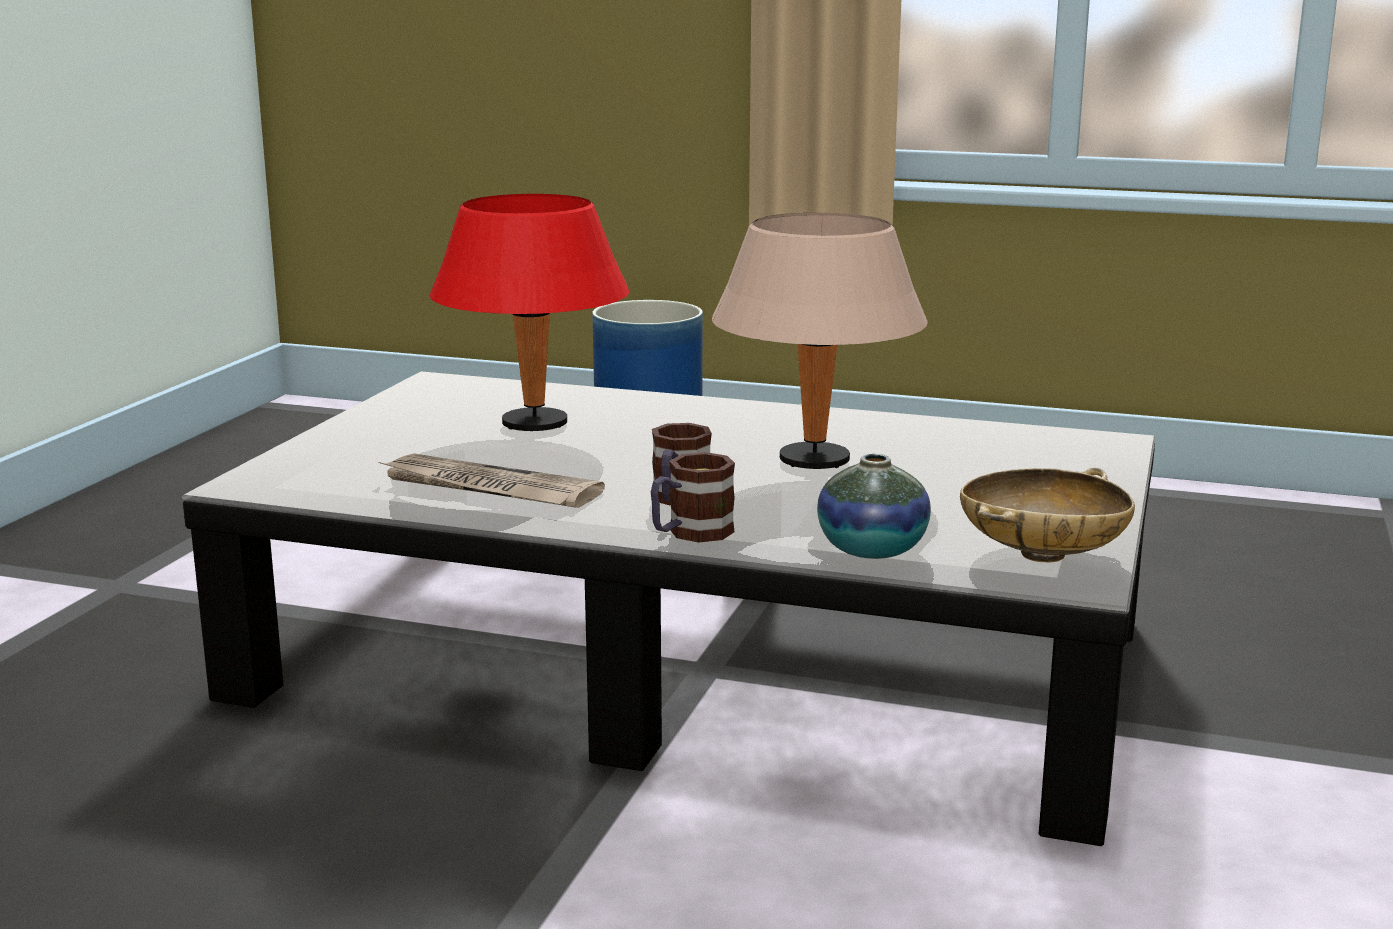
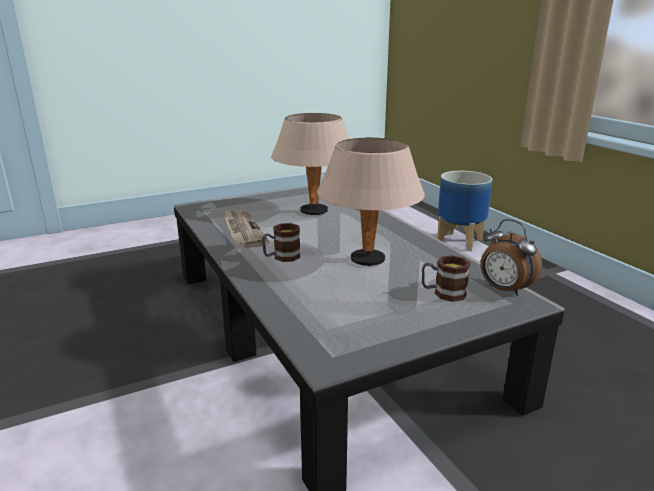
camera: 45 degrees right, 5 degrees up
(533, 425) = (313, 211): red table lamp -> beige table lamp
(690, 534) = (251, 272): mug -> mug (443, 293)
(872, 550) = (289, 307): vase -> none
(1041, 555) = (344, 343): beige bowl -> none
(1059, 439) = (504, 290): none -> alarm clock

